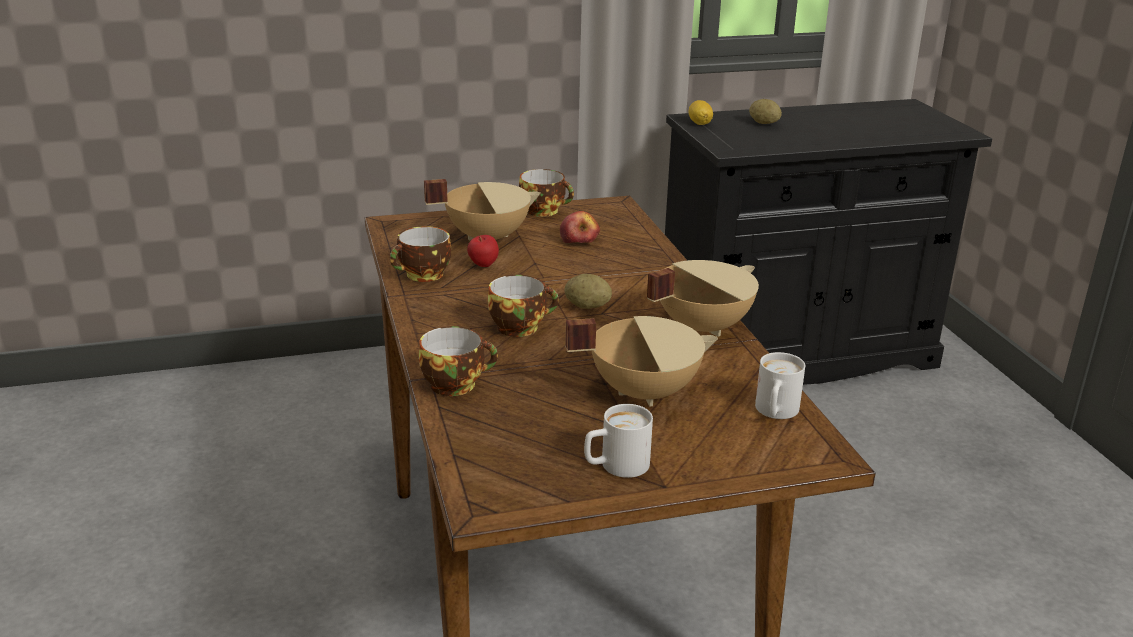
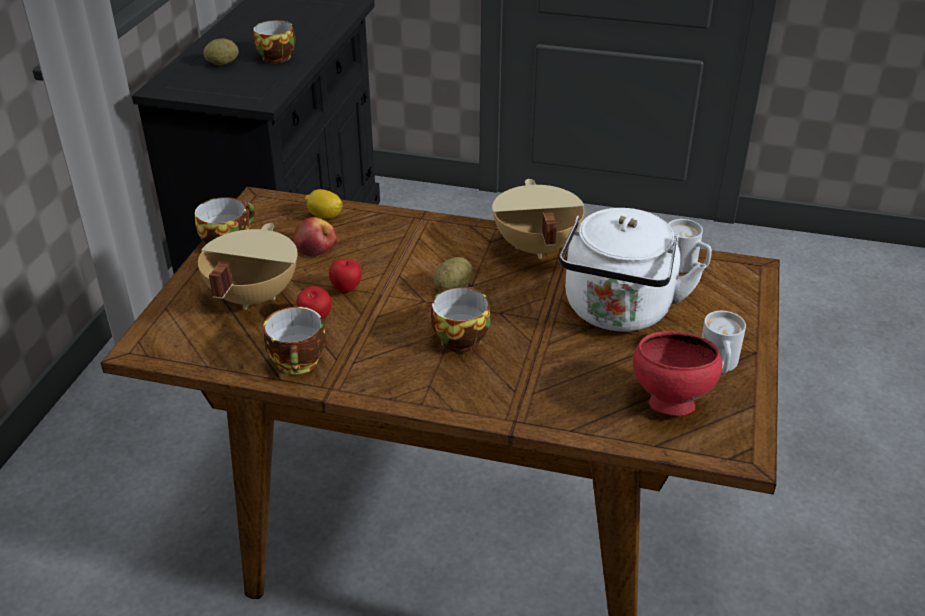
camera: 60 degrees left, 10 degrees up
(456, 383) = (537, 408): cup -> cup (276, 56)
(524, 448) = (669, 403): none -> red bowl
(536, 266) = (347, 289): none -> apple
(643, 391) = (617, 312): beige cooking pot -> white kettle
(700, 123) = (181, 89): lemon -> lemon (325, 216)

